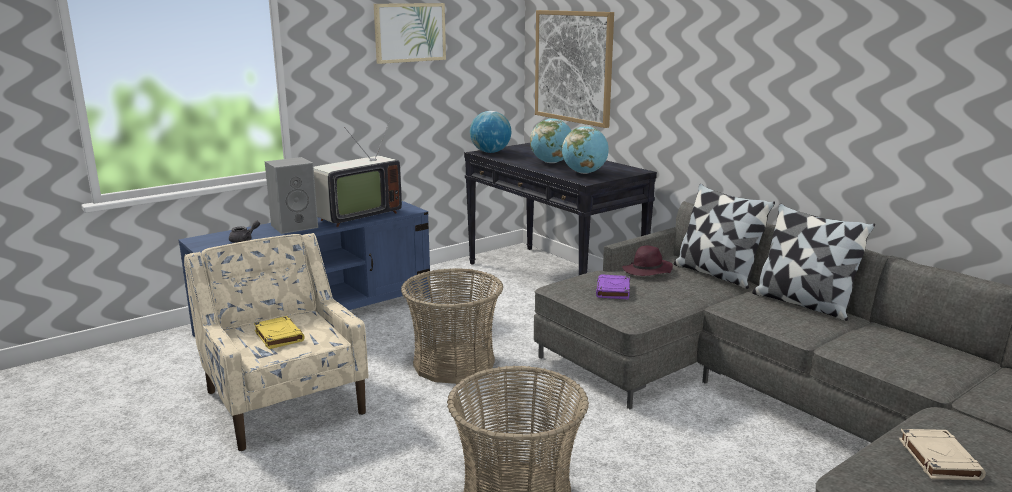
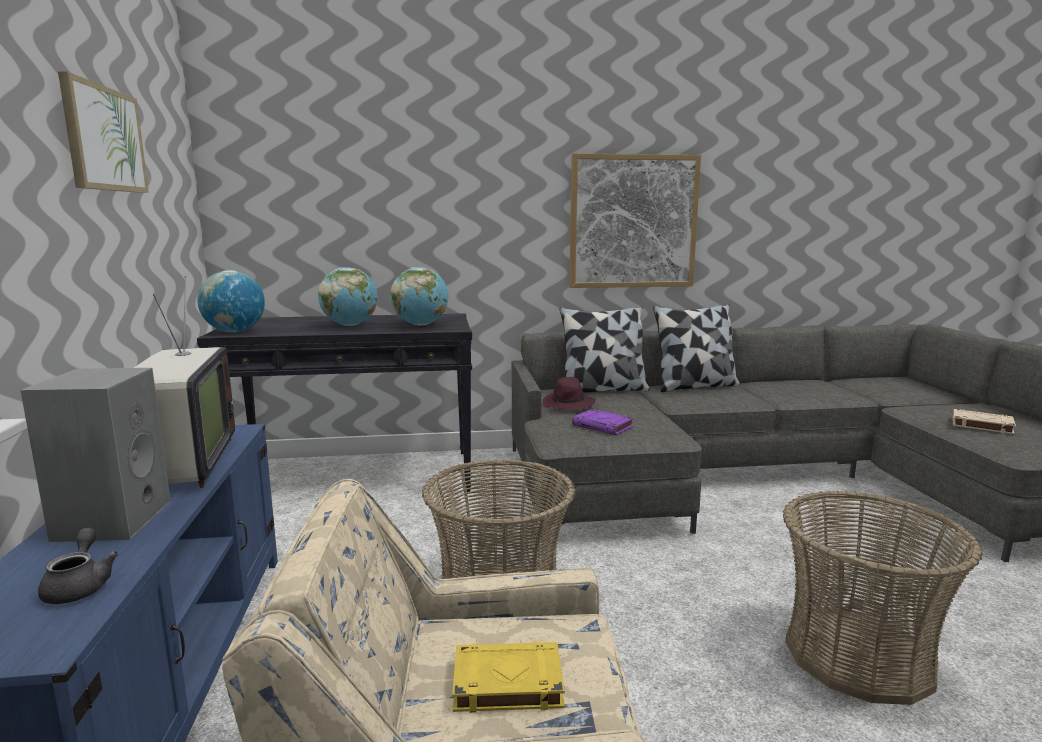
camera: 60 degrees left, 5 degrees down
(573, 67) = (307, 207): picture -> picture (633, 222)

